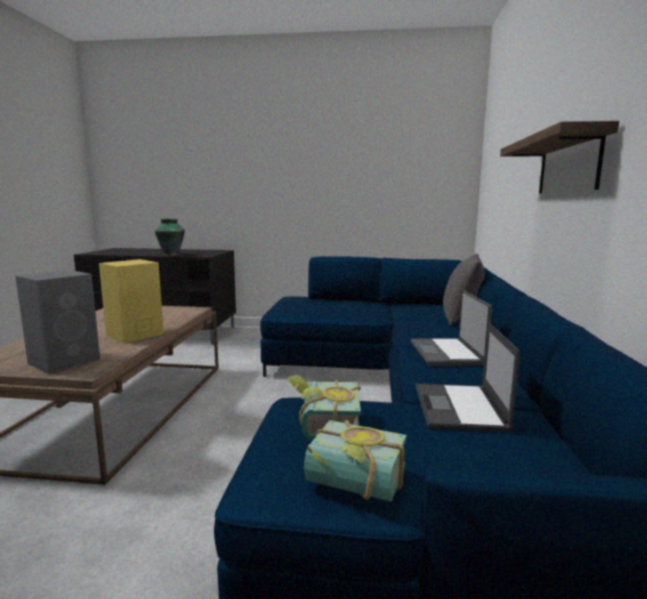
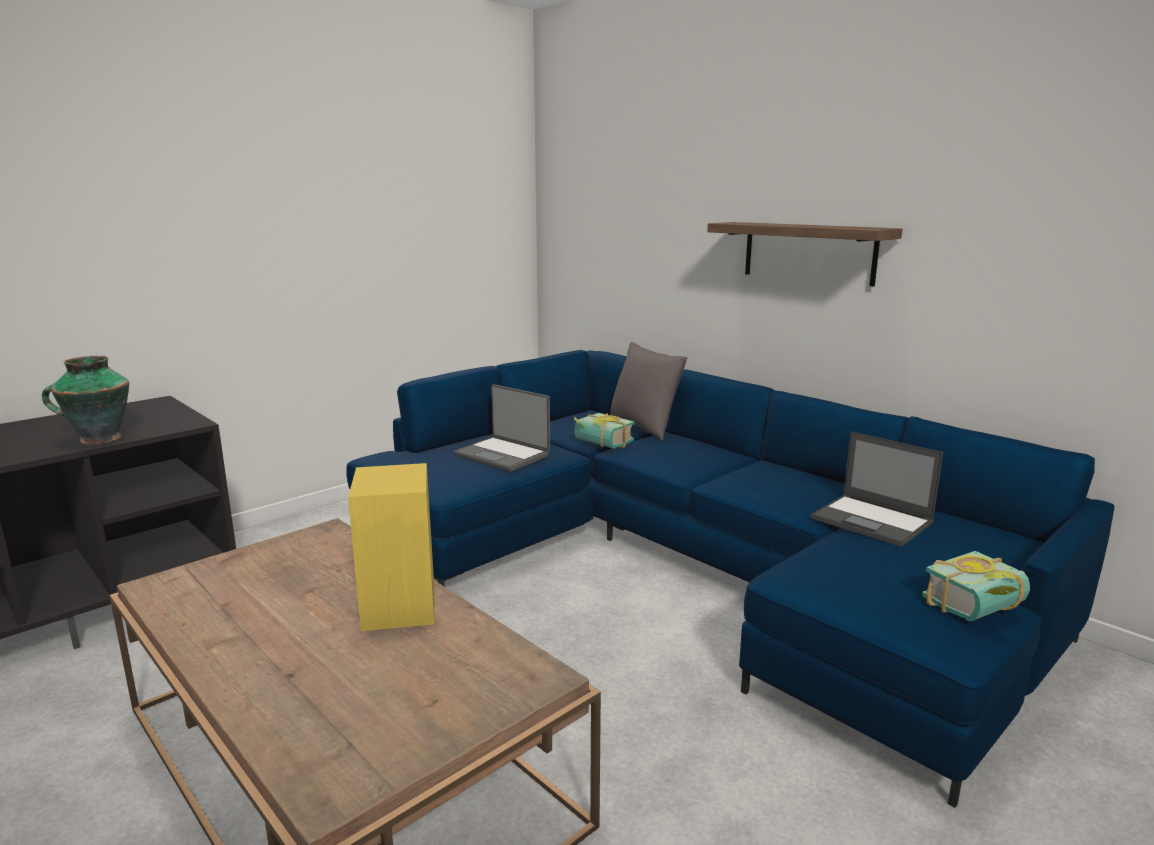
camera: 50 degrees left, 5 degrees up
(66, 361) = (459, 687): grey speaker -> none
(322, 426) = (861, 584): book -> book (600, 444)
(447, 353) = (741, 474): laptop -> laptop (503, 455)

